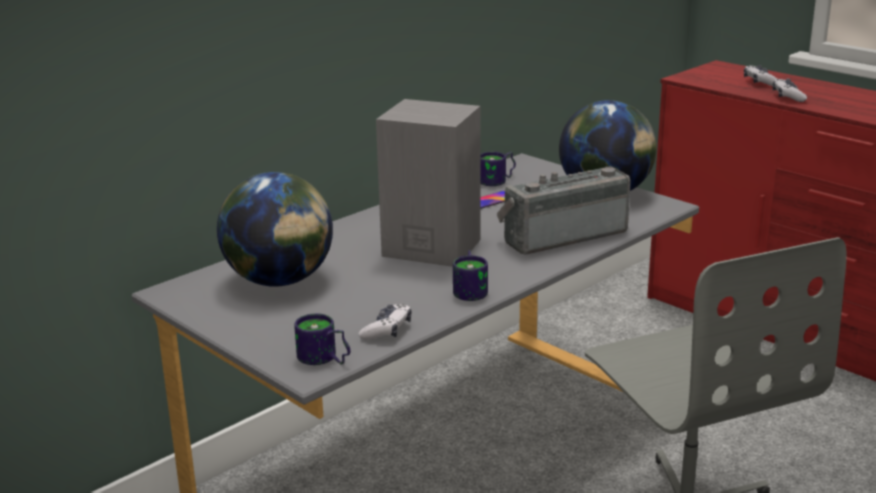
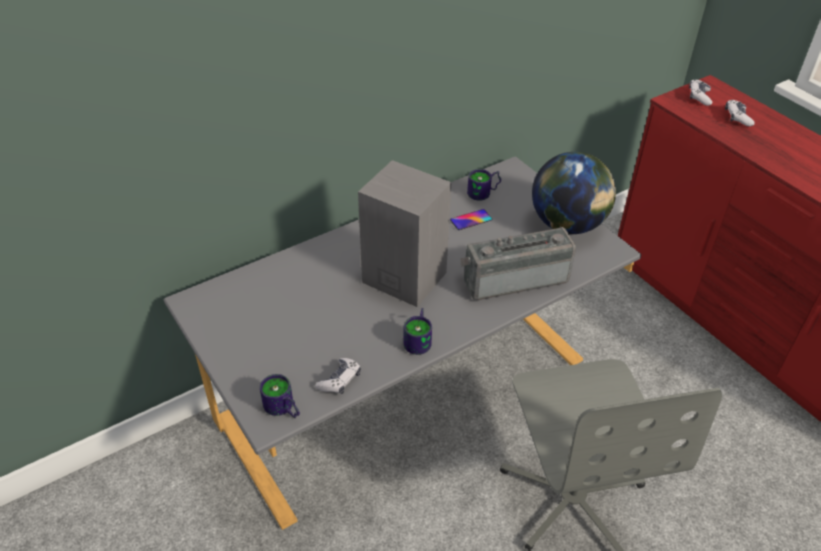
camera: 10 degrees right, 20 degrees up
(280, 280) = (276, 301): globe -> none
(788, 97) = (754, 145): game controller -> game controller (699, 97)

